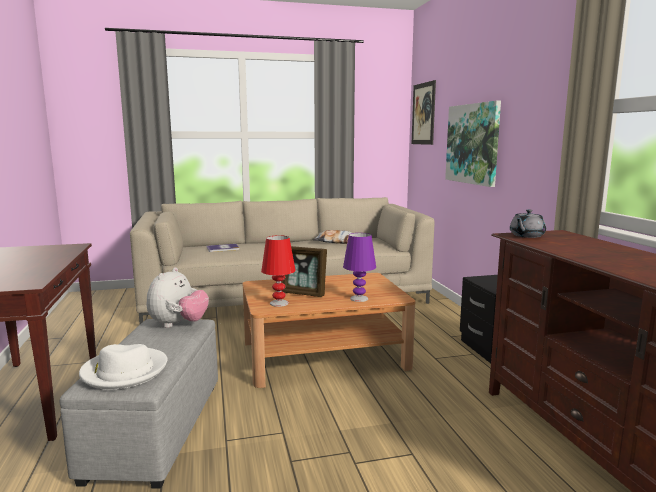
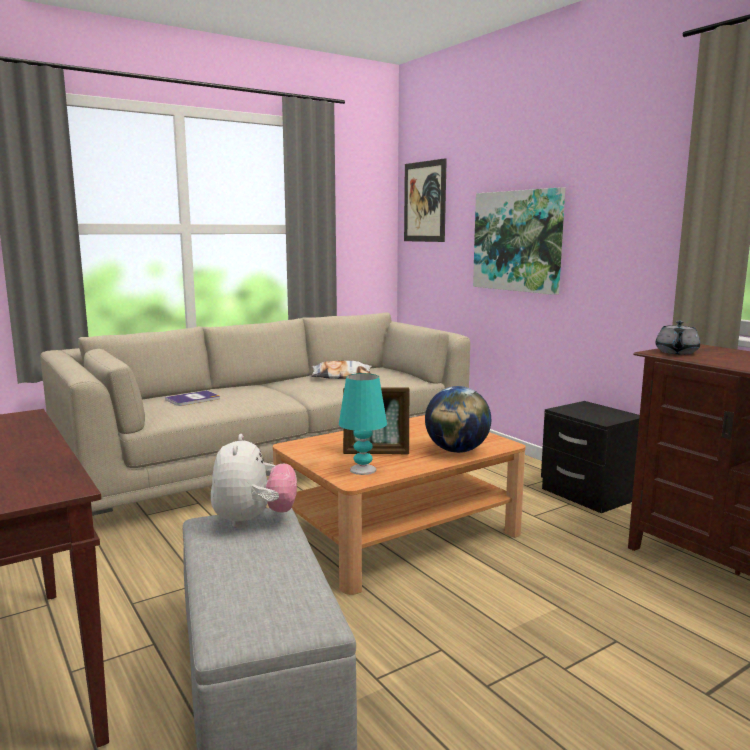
camera: 20 degrees left, 0 degrees up
(124, 371) = (263, 605): white hat -> none
(279, 303) = (363, 470): red table lamp -> turquoise table lamp
(359, 299) = (457, 451): purple table lamp -> globe

